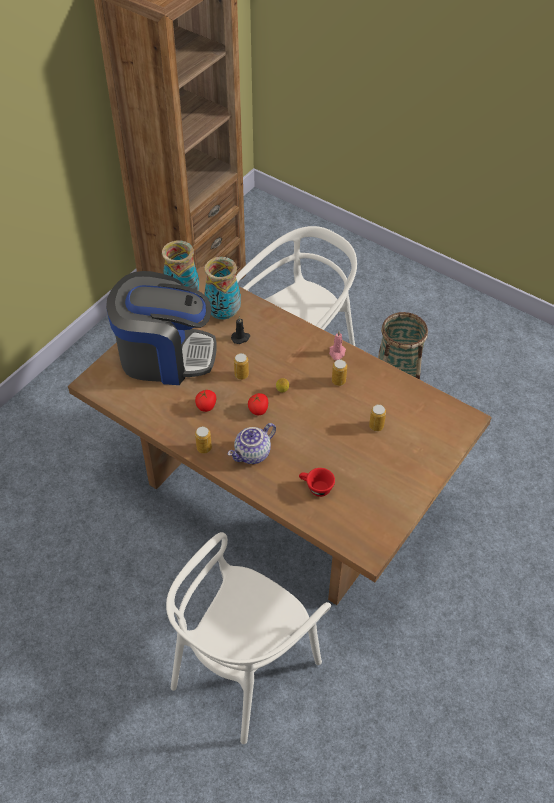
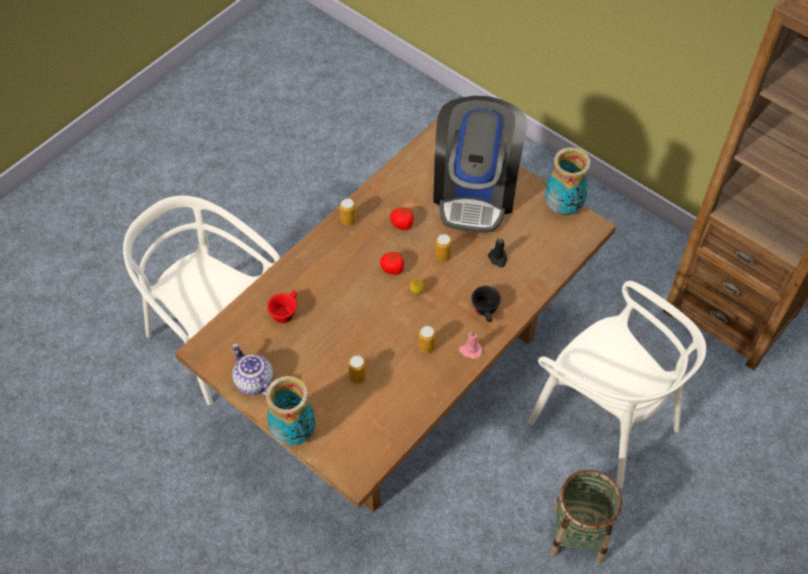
camera: 95 degrees right, 5 degrees up
(222, 314) = (536, 243): vase -> vase (293, 432)
(253, 454) = (335, 260): teapot -> teapot (253, 382)
(296, 344) = (486, 311): none -> black cup

